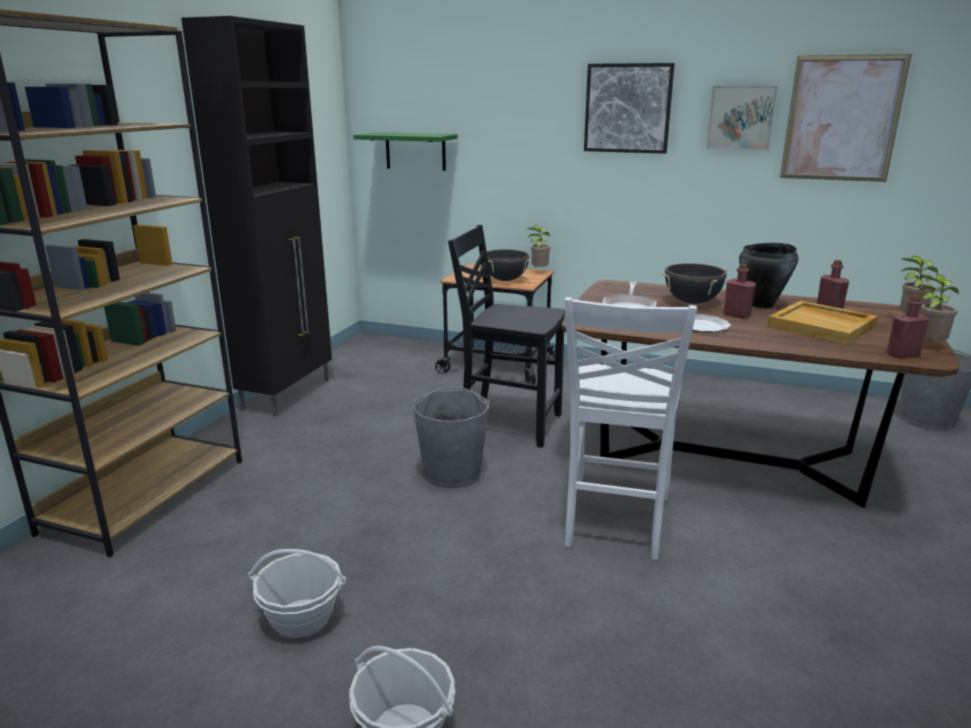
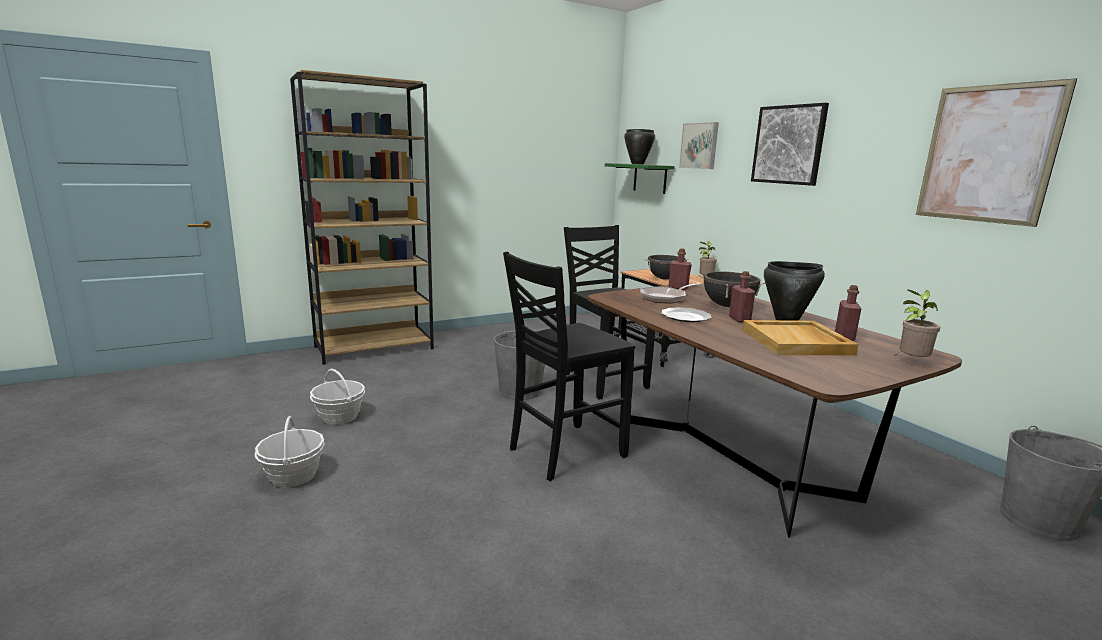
camera: 40 degrees right, 5 degrees down
(288, 394) = (509, 328): black cabinet -> none
(406, 134) = (637, 164): none -> black cooking pot
(614, 522) = (564, 452): white chair -> black chair
(741, 118) = (883, 153): picture -> picture (700, 146)
(903, 354) = (809, 373): red bottle -> red bottle (678, 288)
(927, 346) = (861, 377): potted plant -> none

